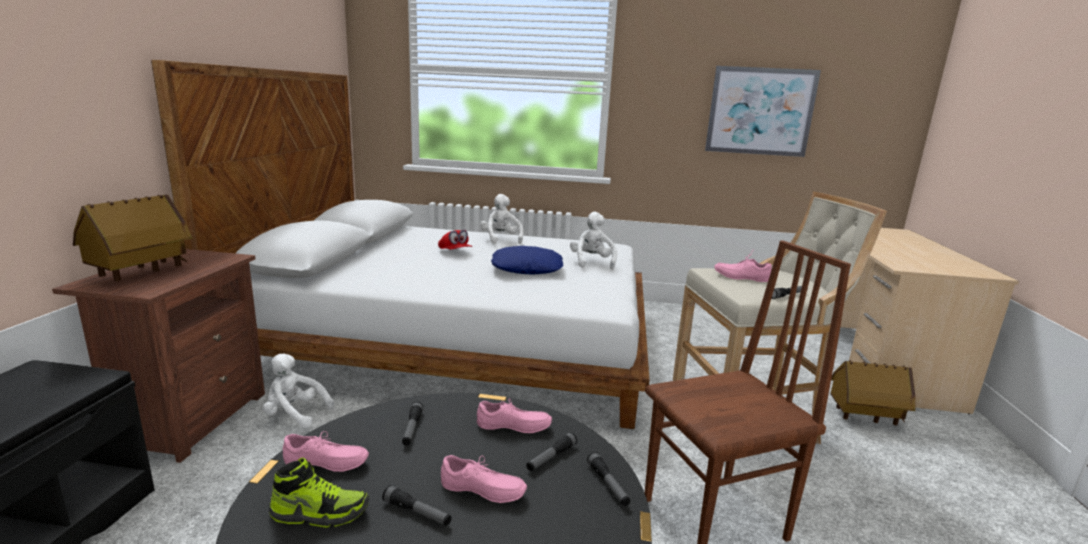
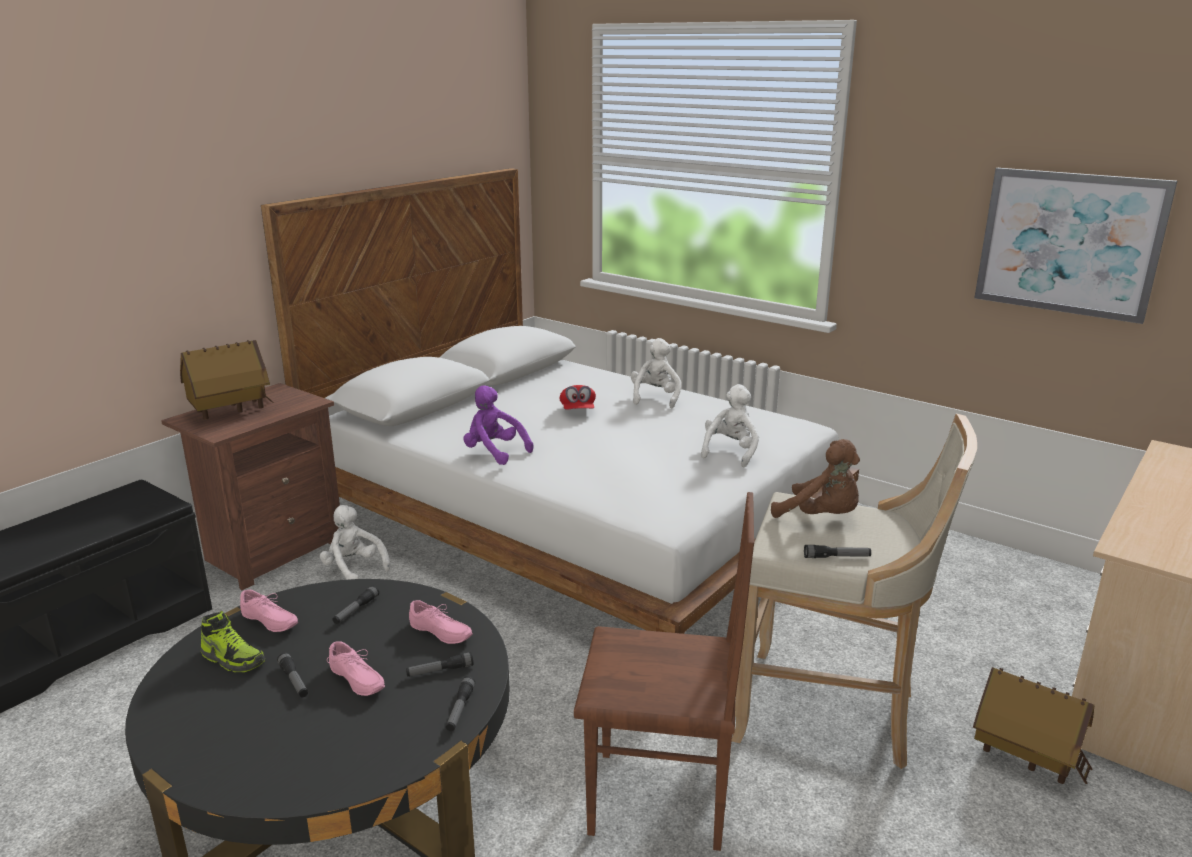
camera: 30 degrees right, 5 degrees up
(422, 283) = (494, 452): none -> purple plush toy
(527, 268) = (633, 449): blue pillow -> none
(741, 276) = (821, 517): pink shoe -> brown plush toy

